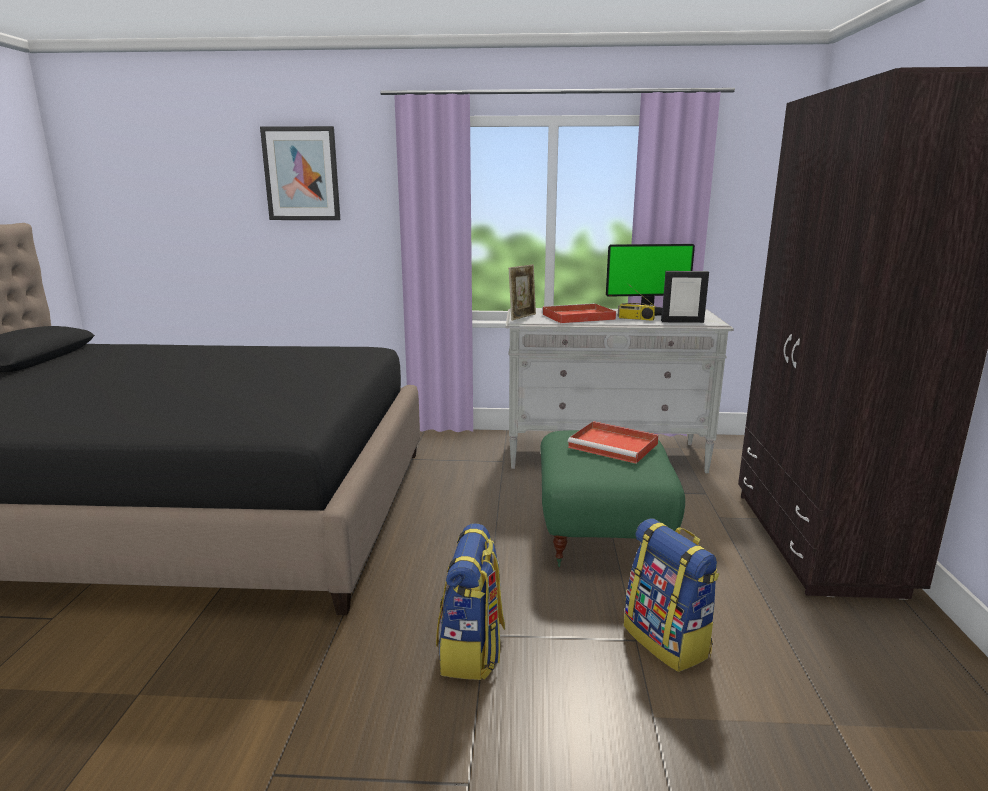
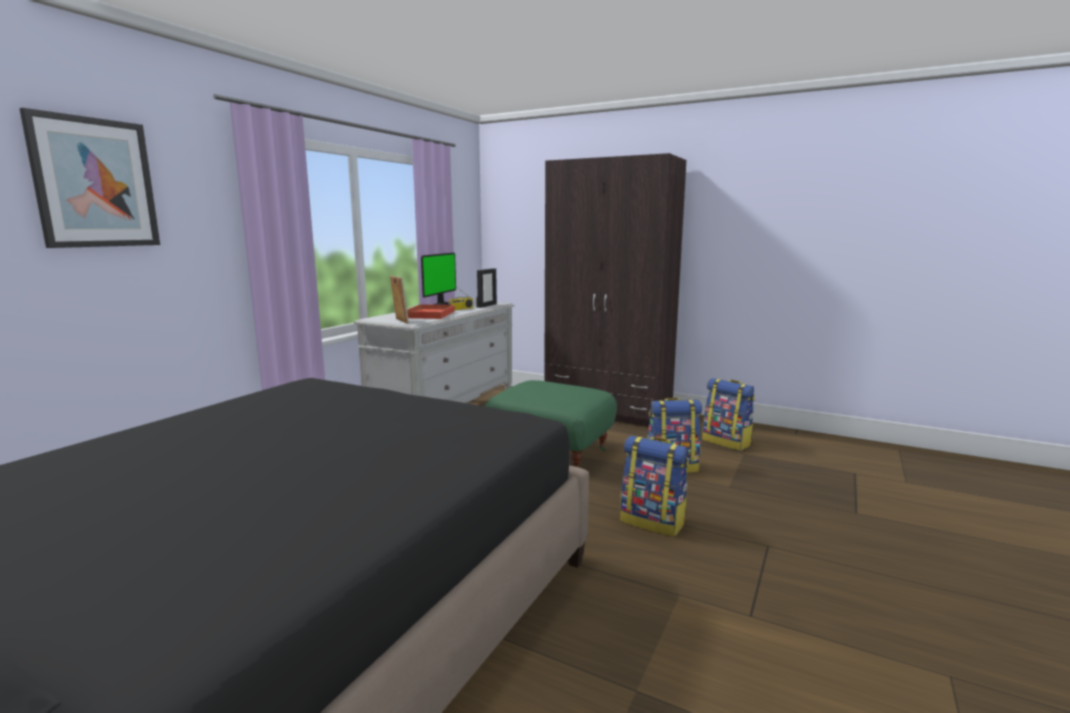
camera: 65 degrees left, 5 degrees down
(615, 446) = (548, 387): red tray -> none
(865, 694) = (727, 442): none -> backpack

